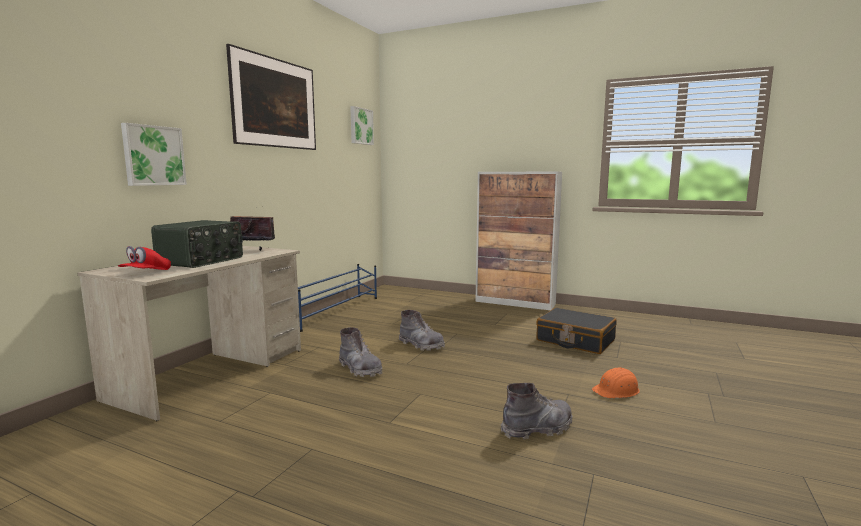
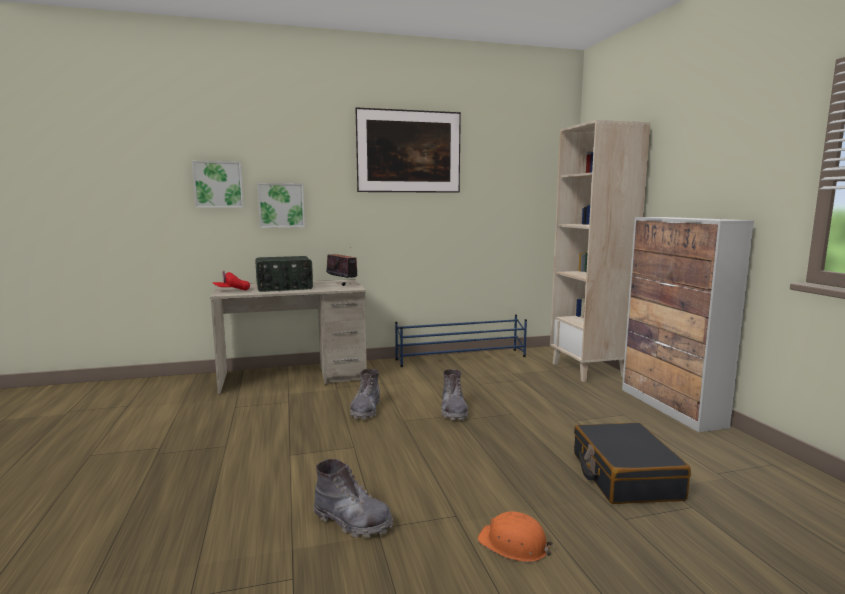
camera: 50 degrees right, 0 degrees up
(360, 126) = (538, 162): picture -> picture (218, 184)
(434, 296) = (589, 370): none -> beige bookcase

